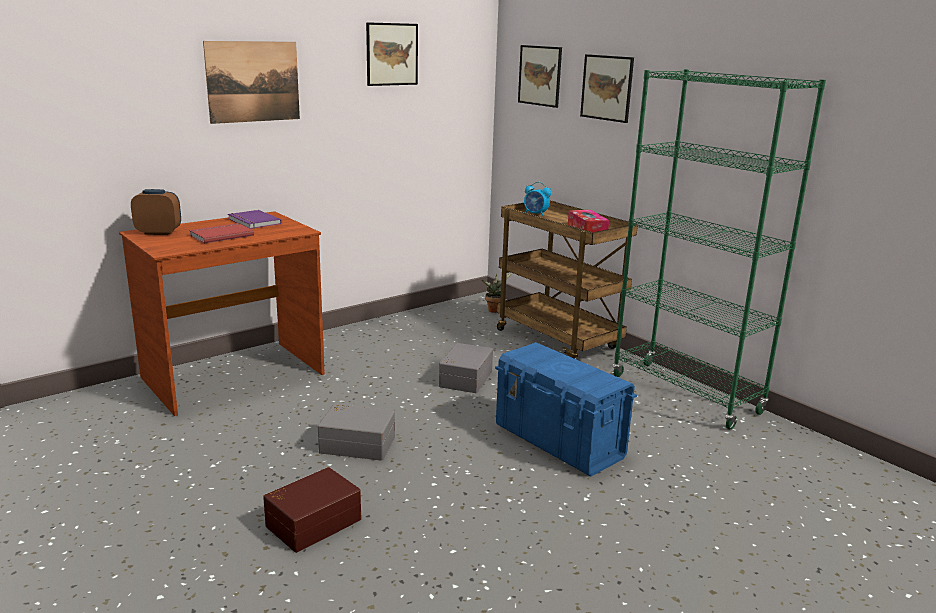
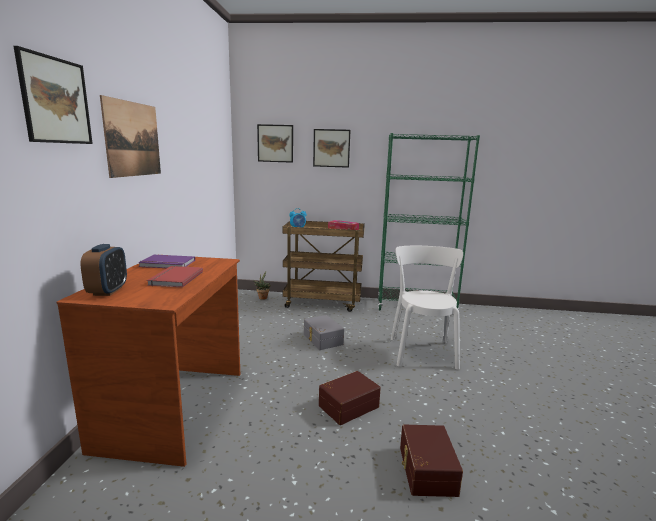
camera: 45 degrees left, 5 degrees down
(159, 232) = (108, 291): alarm clock -> alarm clock turned 135 degrees clockwise
(358, 443) = (347, 405): grey storage box -> brown storage box
(392, 54) = (197, 125): picture -> picture (56, 101)
(559, 442) = (422, 351): blue storage box -> white chair

